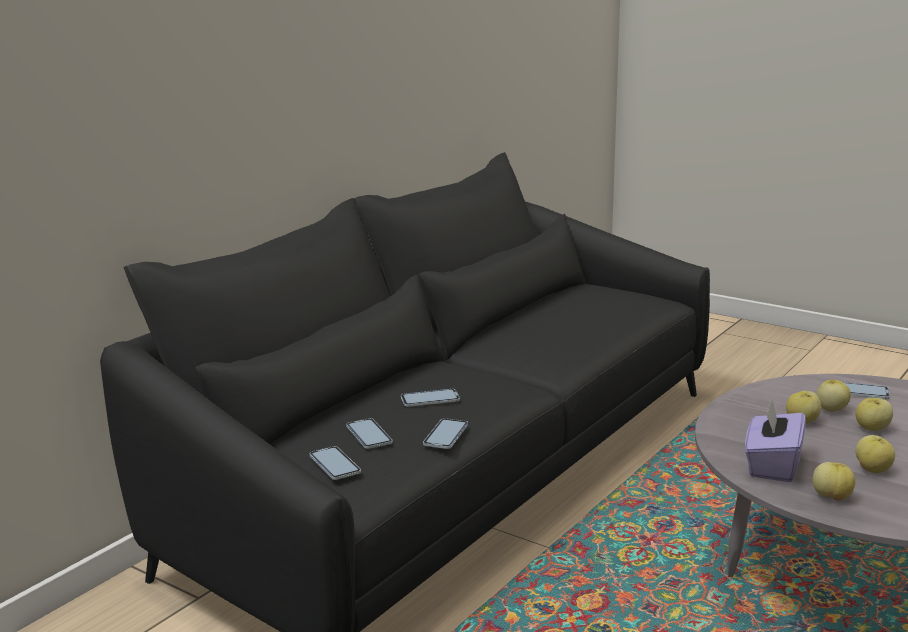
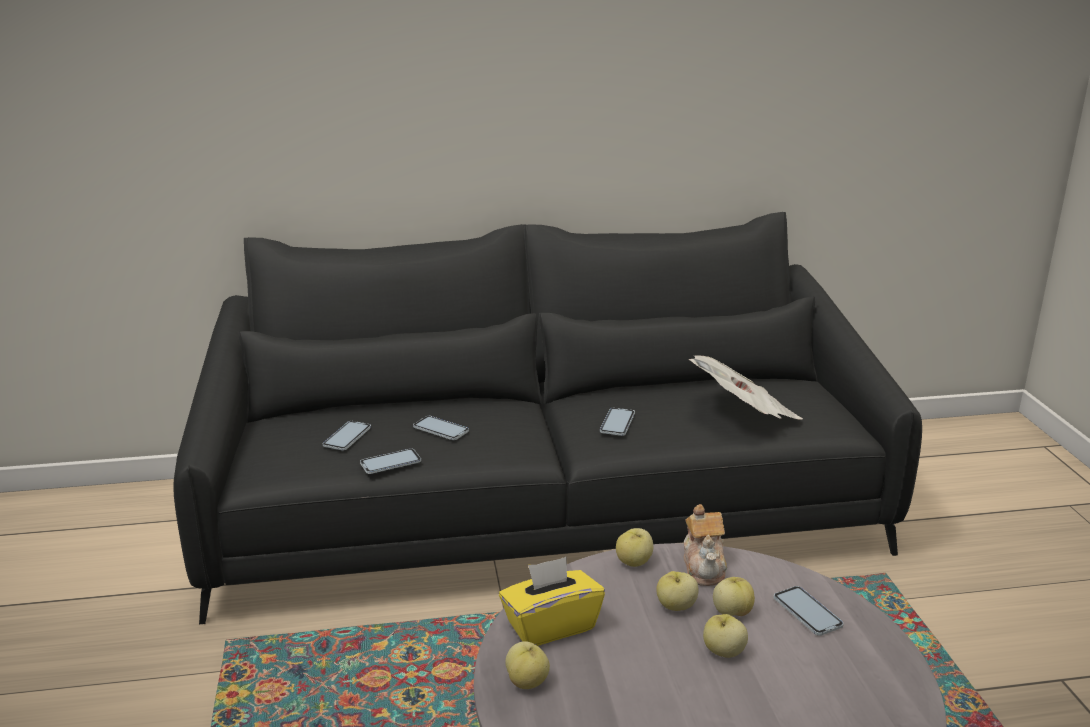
camera: 45 degrees right, 5 degrees up
(335, 464) = (285, 448): phone -> phone (617, 423)
(601, 313) = (743, 415): none -> newspaper
(767, 396) = (704, 566): none -> teapot
(772, 465) = (550, 626): purple tissue box -> yellow tissue box
(873, 470) = (623, 685): apple -> apple (634, 562)

